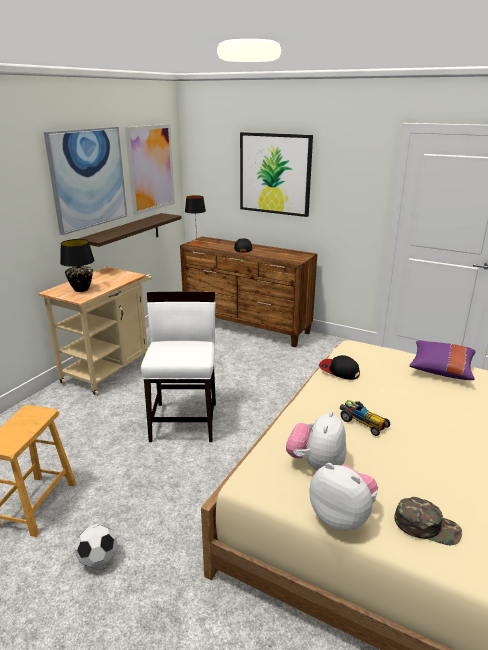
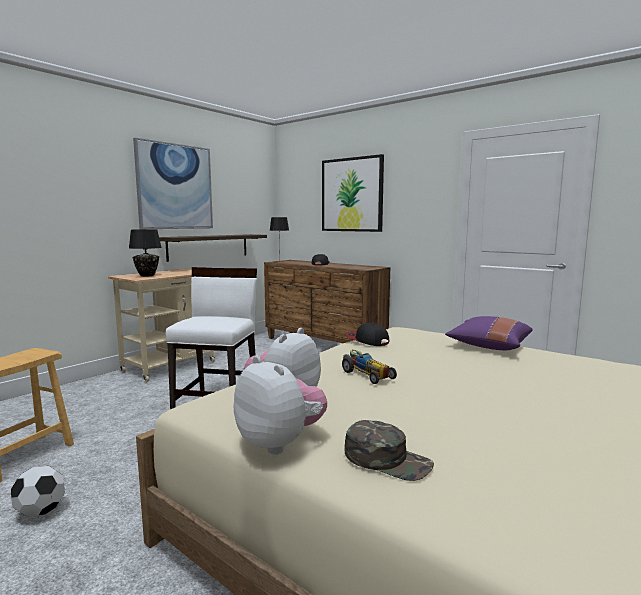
camera: 10 degrees right, 15 degrees down
(150, 168) = (242, 192): picture -> none

